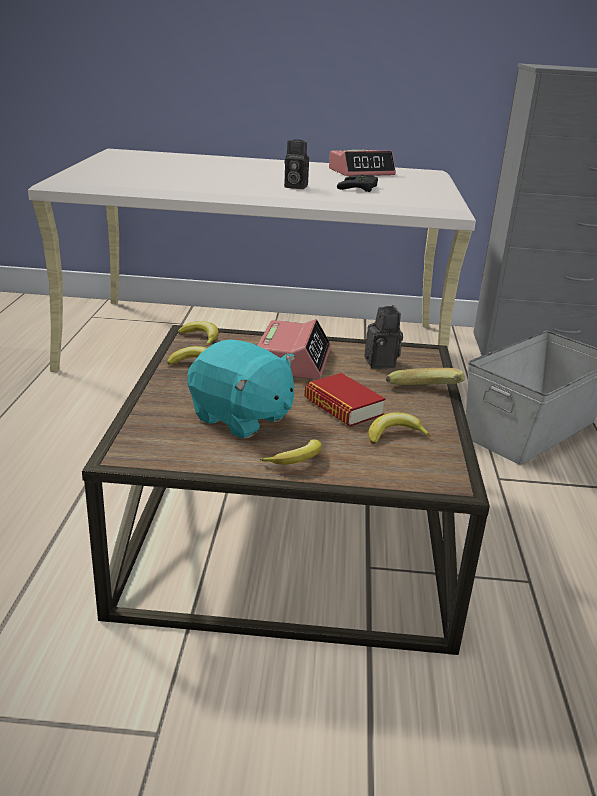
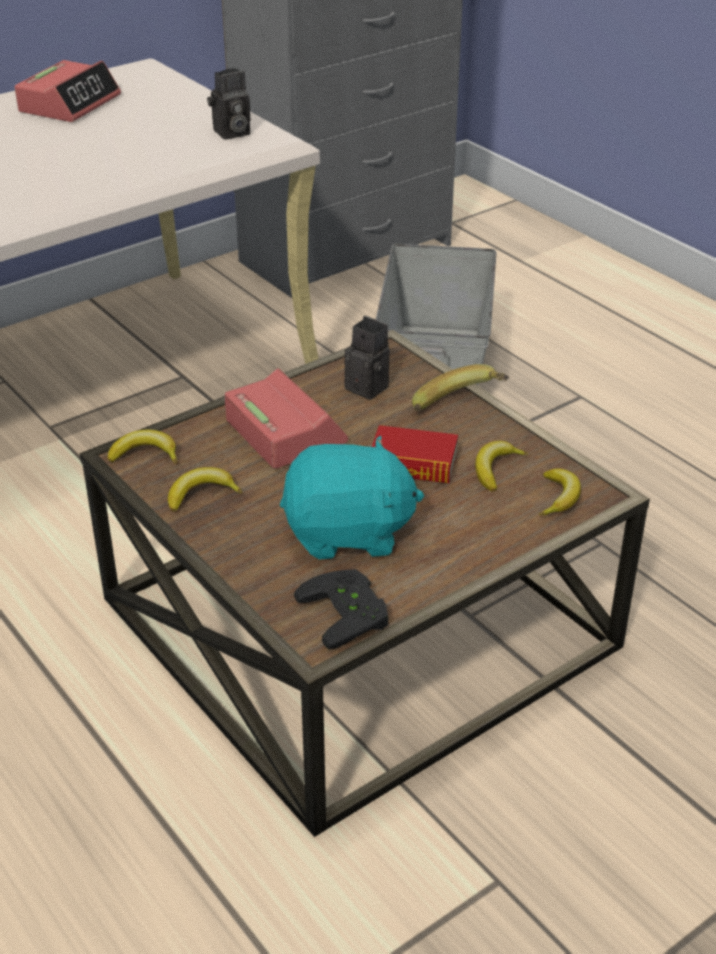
camera: 40 degrees left, 10 degrees up
(294, 186) = (50, 174): camera -> camera (231, 133)
(297, 460) = (463, 548): banana -> banana (559, 497)
(361, 188) = (127, 141): black game controller -> black game controller (349, 612)

